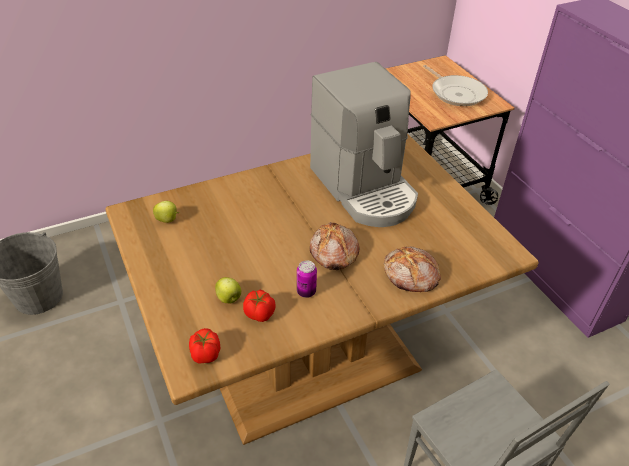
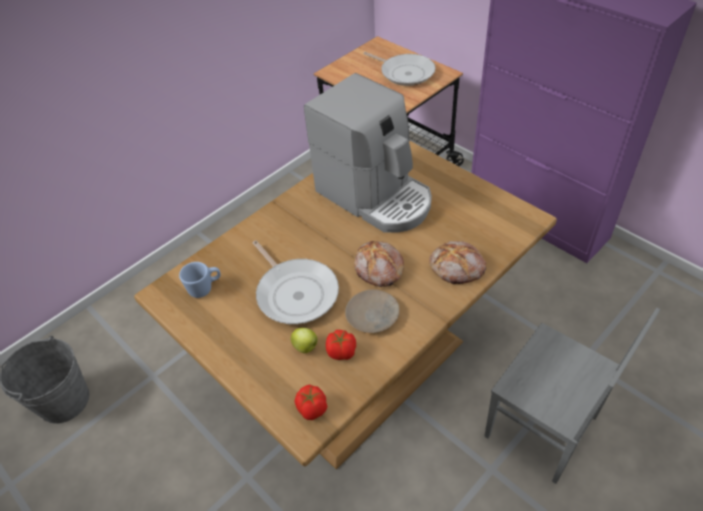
camera: 15 degrees left, 5 degrees up
(168, 220) = (205, 288): apple -> blue mug
(245, 248) = (295, 292): none -> frying pan
(306, 292) = (373, 315): can -> beige plate

